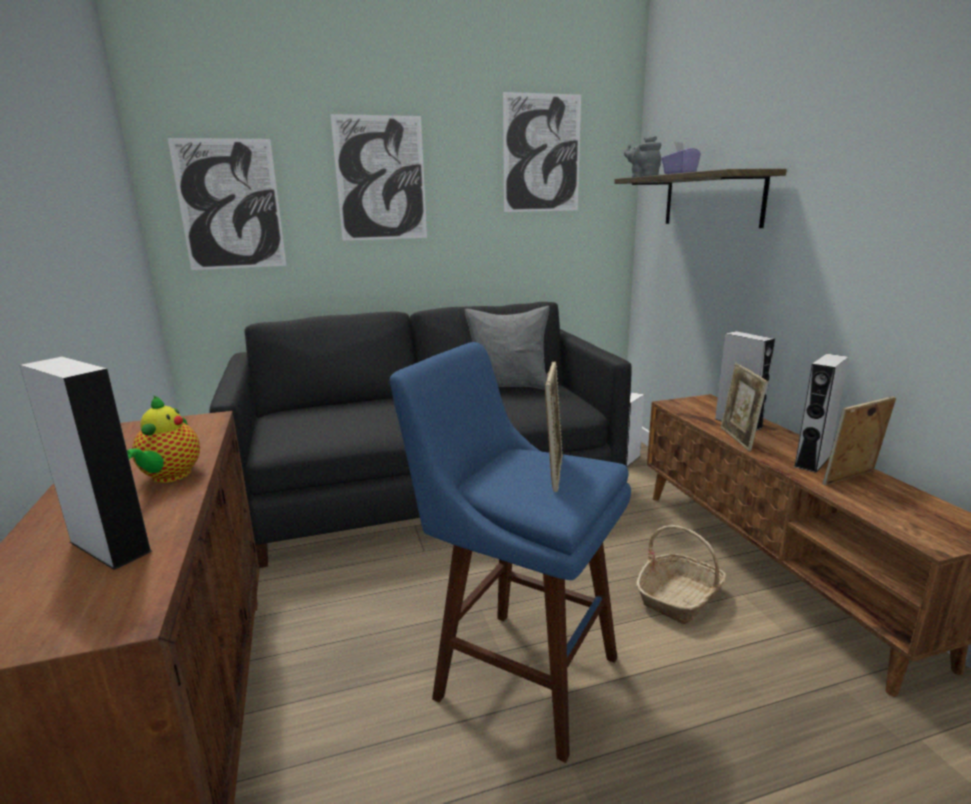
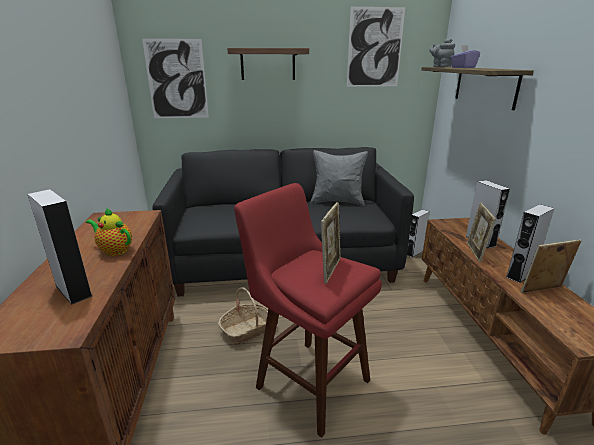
camera: 10 degrees right, 5 degrees up
(169, 477) = (115, 250): teapot -> teapot turned 105 degrees clockwise
(381, 179) = (268, 64): picture -> shelf
(516, 672) = (307, 380): blue stool -> red stool
(680, 597) = (421, 348): basket -> basket (248, 329)

